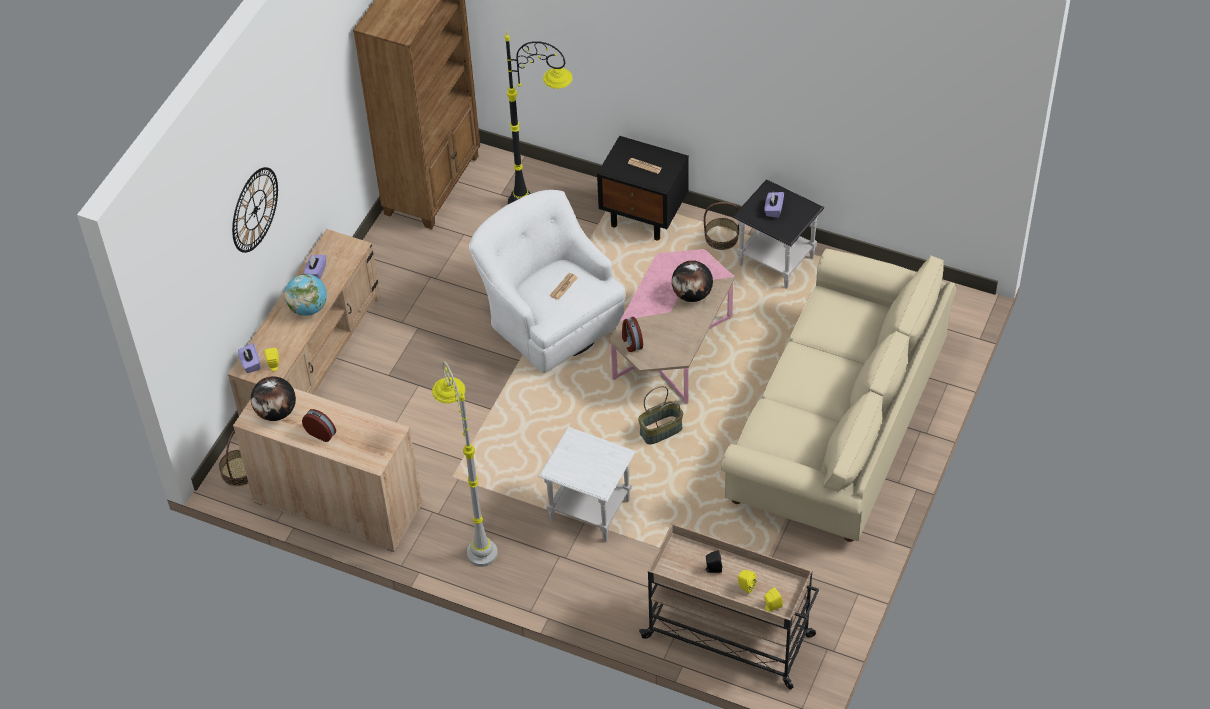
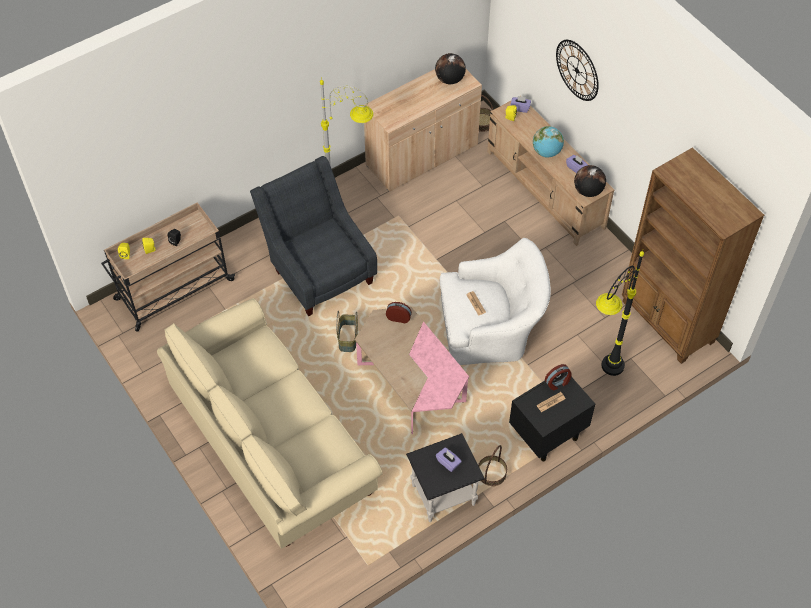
camera: 120 degrees right, 5 degrees up
(321, 433) = (417, 93): alarm clock -> alarm clock (557, 383)
(589, 510) = (318, 269): white side table -> grey armchair
(692, 295) = (414, 375): globe -> globe (588, 191)

